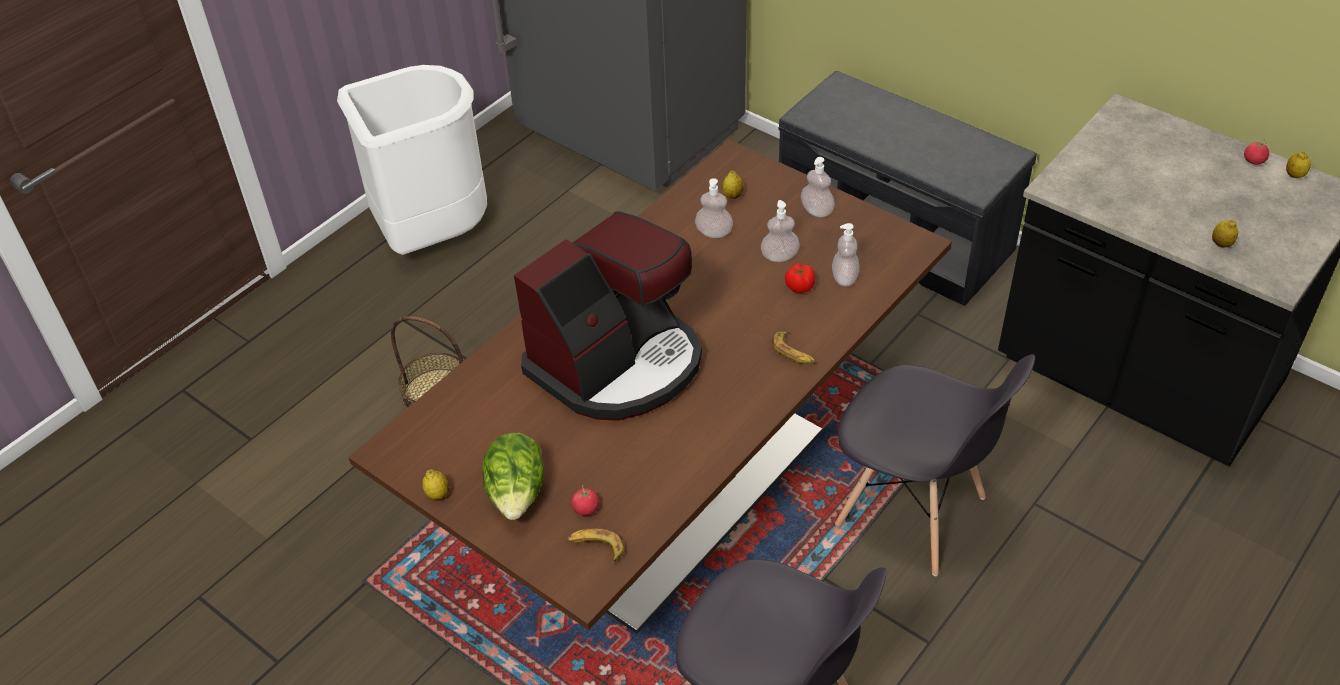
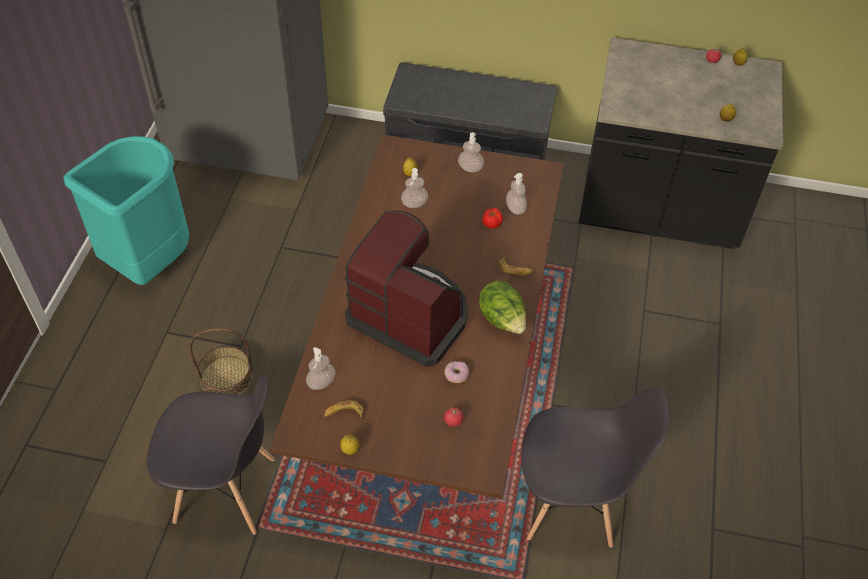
camera: 30 degrees left, 5 degrees up
(432, 235) = (149, 262): white trash can -> turquoise trash can
(517, 495) = (403, 429): lettuce -> lettuce (502, 320)
(596, 547) = (476, 443): banana -> banana (343, 414)
(618, 364) = (410, 316): coffee machine -> coffee machine turned 75 degrees counterclockwise
(627, 455) = (456, 375): none -> donut
(779, 256) = (466, 207): soap dispenser -> soap dispenser (321, 383)
(912, 513) = (579, 343): grey chair -> grey chair (226, 491)

